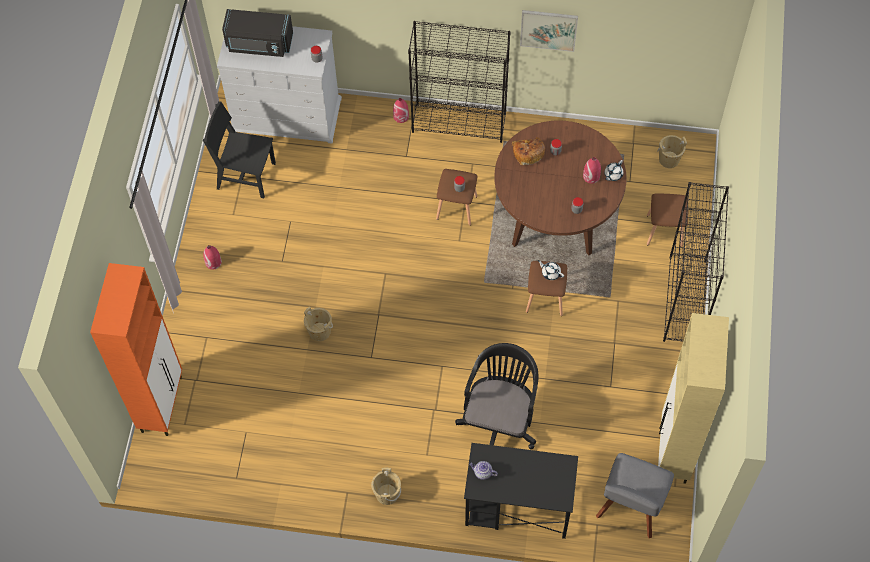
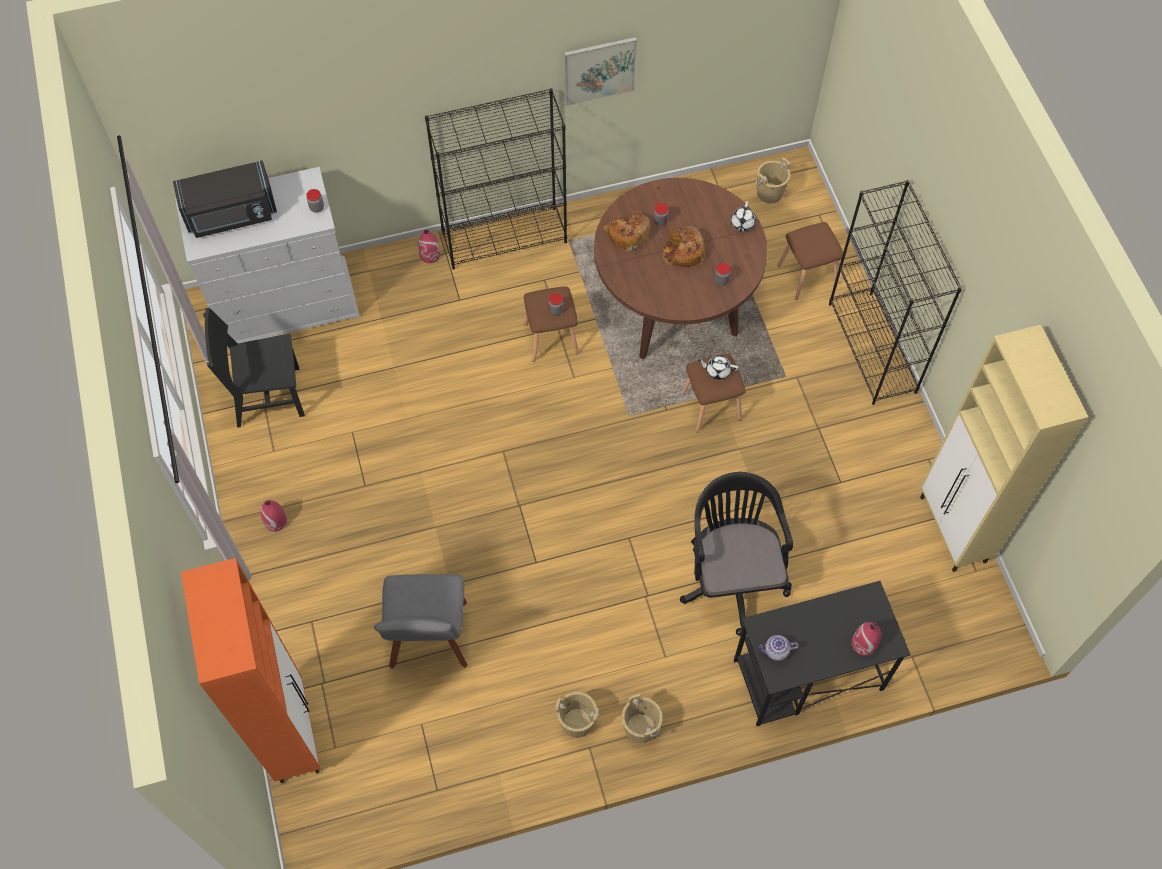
camera: 25 degrees left, 0 degrees up
(319, 331) = (455, 555): beige bucket -> beige bucket (577, 722)
(560, 180) = (683, 252): none -> bread
(591, 176) = (718, 235): red vase -> red vase (864, 644)
(630, 508) = (940, 619): grey chair -> grey chair (429, 639)

